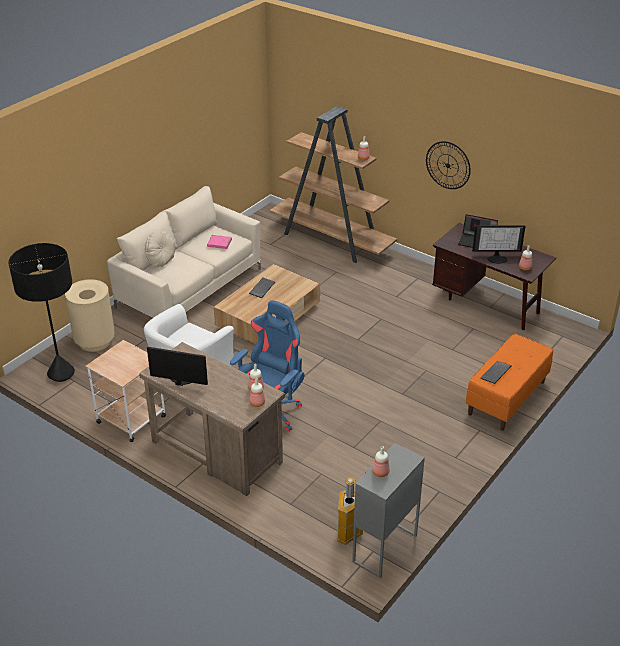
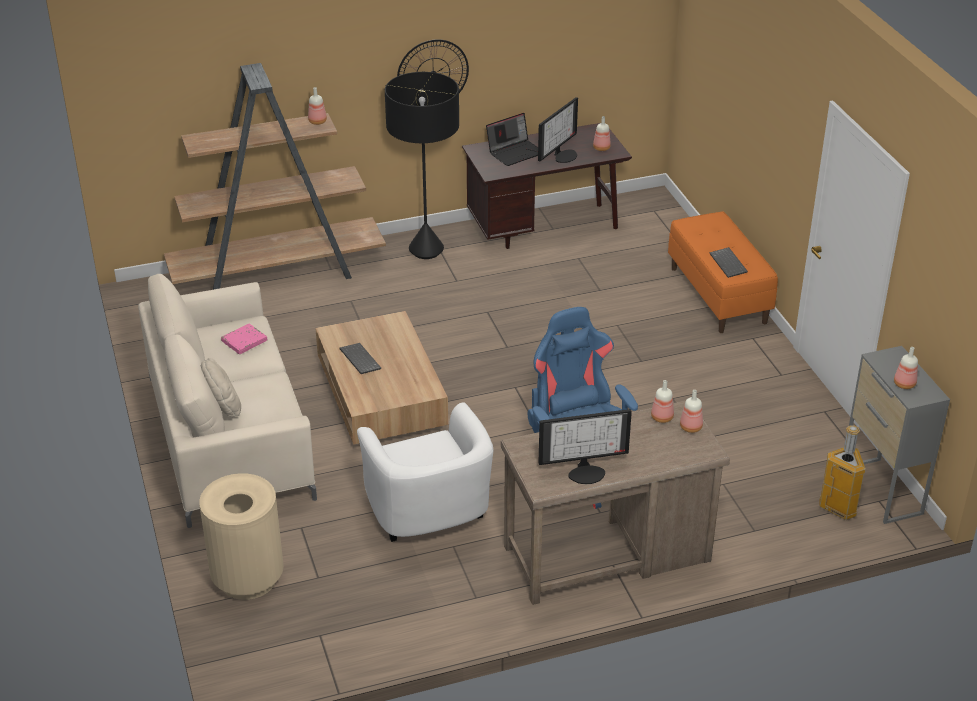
camera: 55 degrees left, 0 degrees up
(61, 375) = (291, 643): black floor lamp -> black floor lamp (426, 251)
(130, 418) = (464, 607): beige cart -> none
(181, 380) = (586, 472): monitor -> monitor turned 150 degrees counterclockwise

